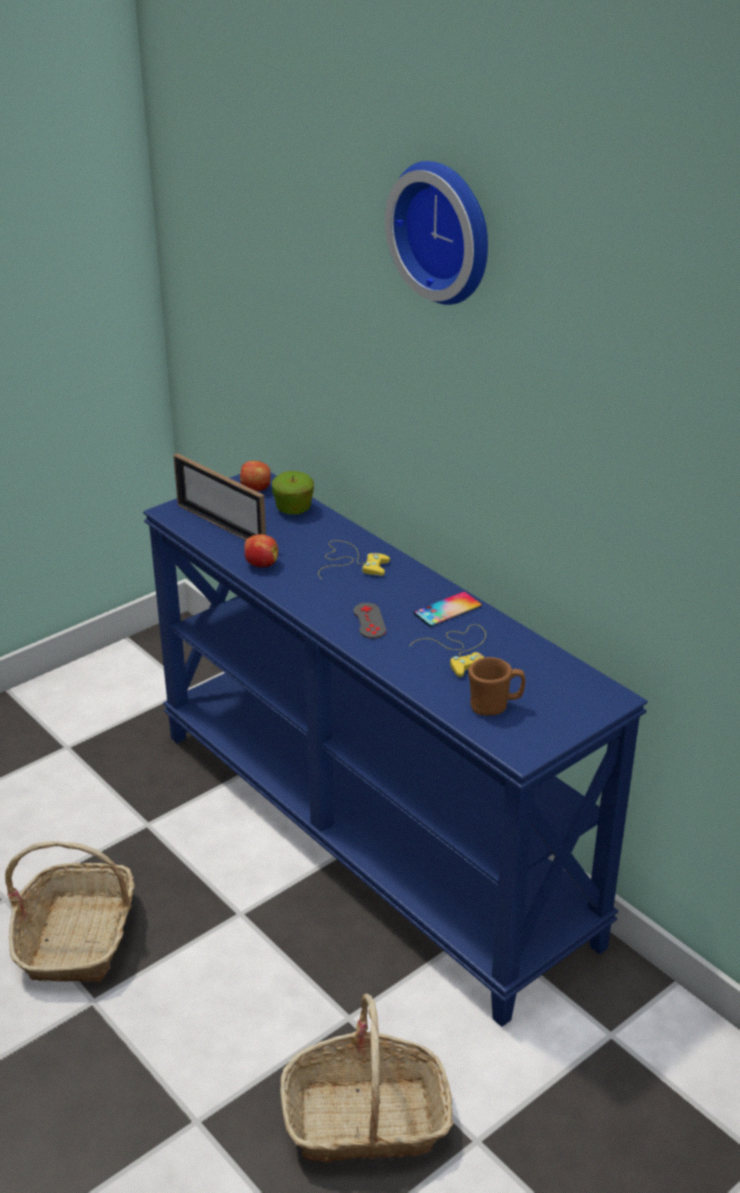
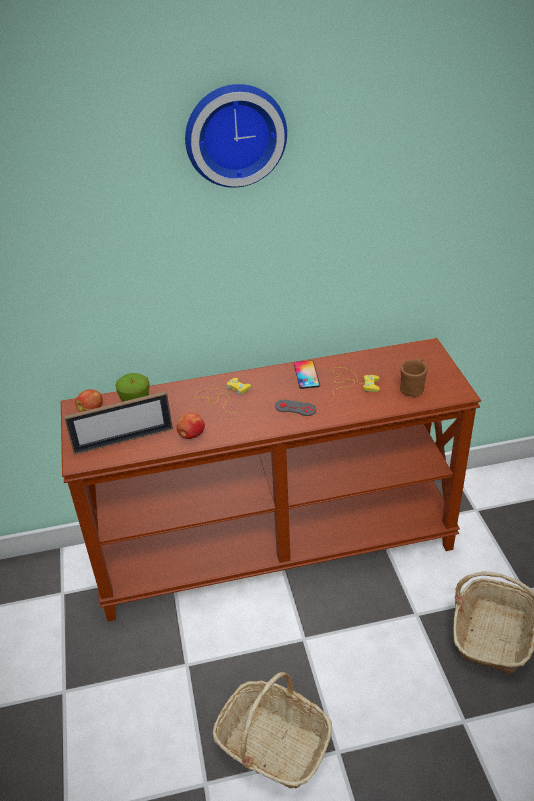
camera: 60 degrees left, 5 degrees up
(373, 833) = (275, 547): blue console table -> brown console table

